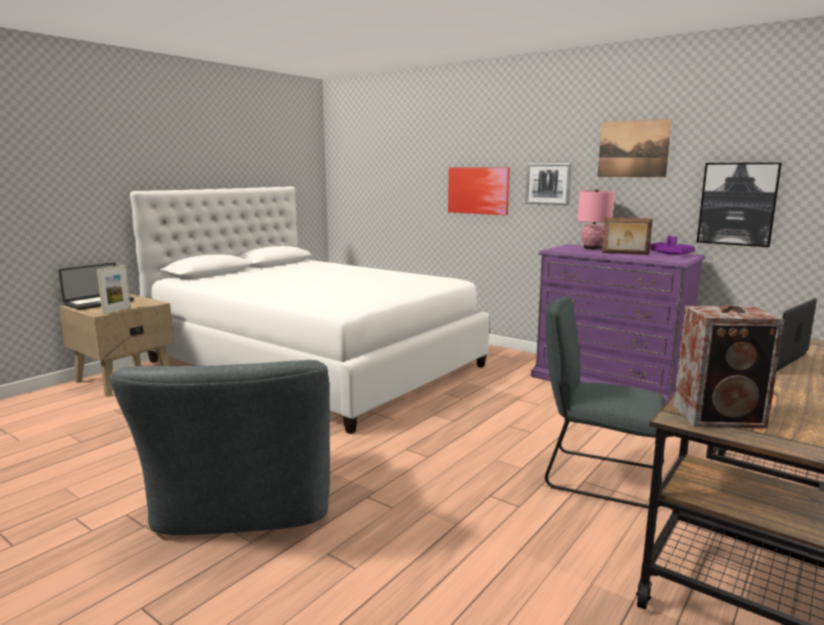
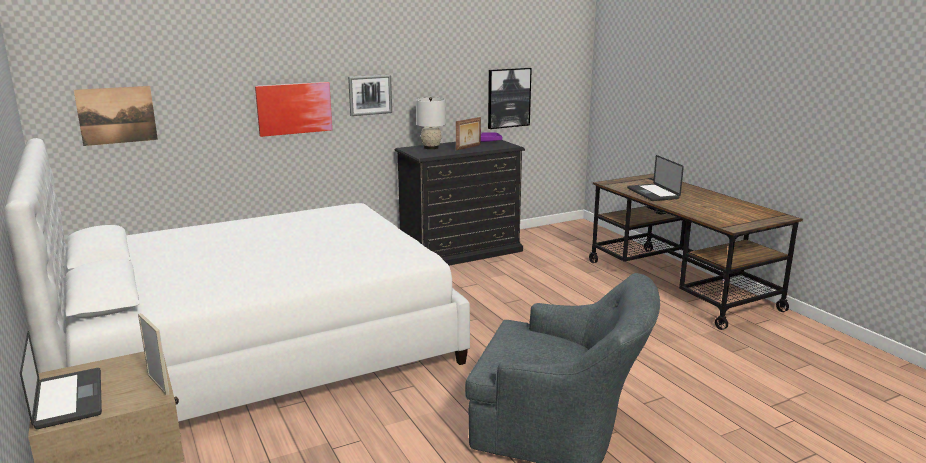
camera: 65 degrees left, 5 degrees up
(592, 248) = (431, 147): pink table lamp -> white table lamp
(598, 476) = (596, 299): grey chair -> none
(610, 381) = (460, 251): purple dresser -> black dresser
(633, 149) = (438, 60): picture -> picture (117, 115)
(721, 417) = (732, 221): speaker -> none

